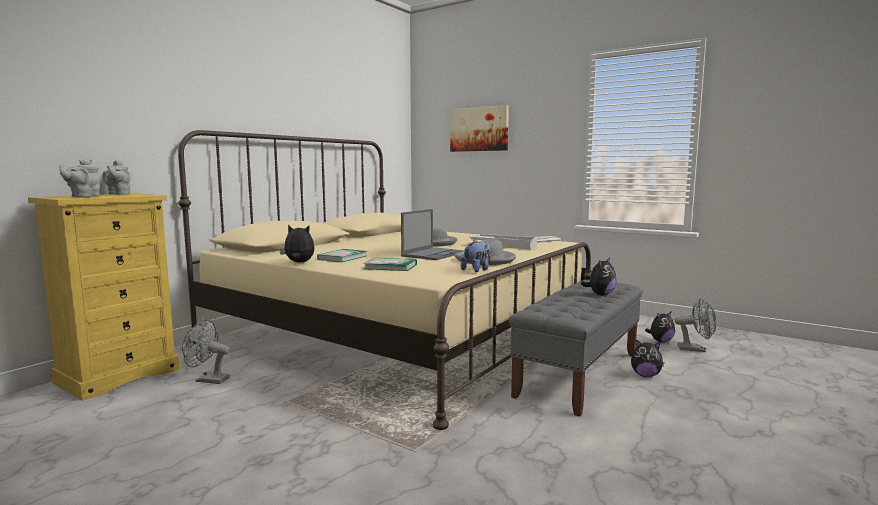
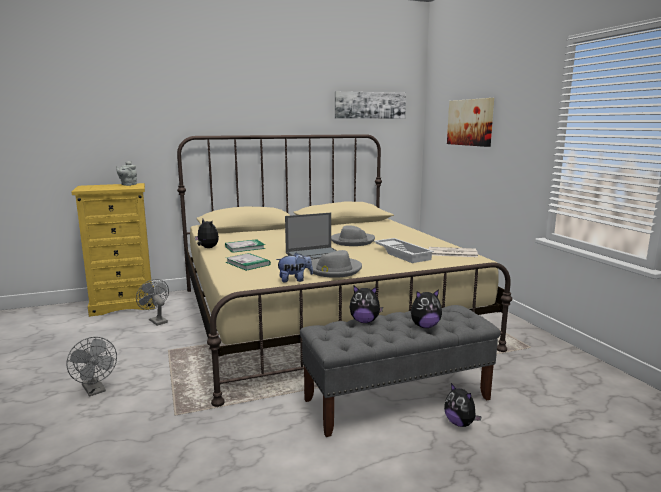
camera: 35 degrees right, 5 degrees up
(83, 197) = (97, 187): grey teapot -> none
(370, 110) = (370, 105): none -> picture
(660, 341) = (553, 393): plush toy -> plush toy (364, 321)
(695, 349) = (579, 415): grey fan -> grey fan (95, 390)

